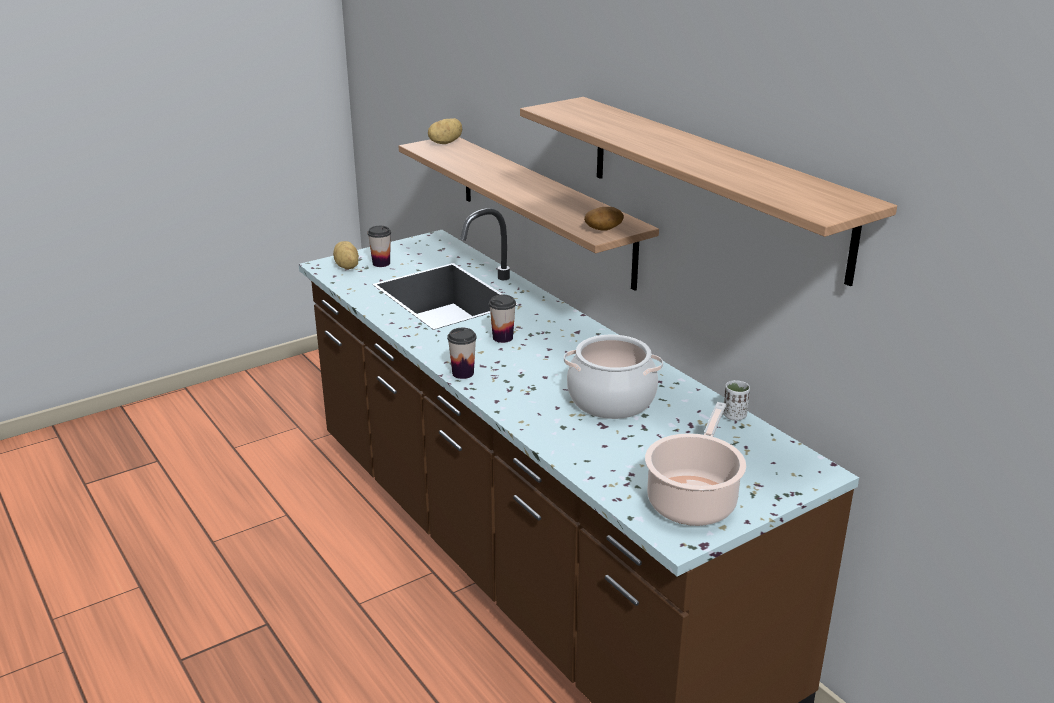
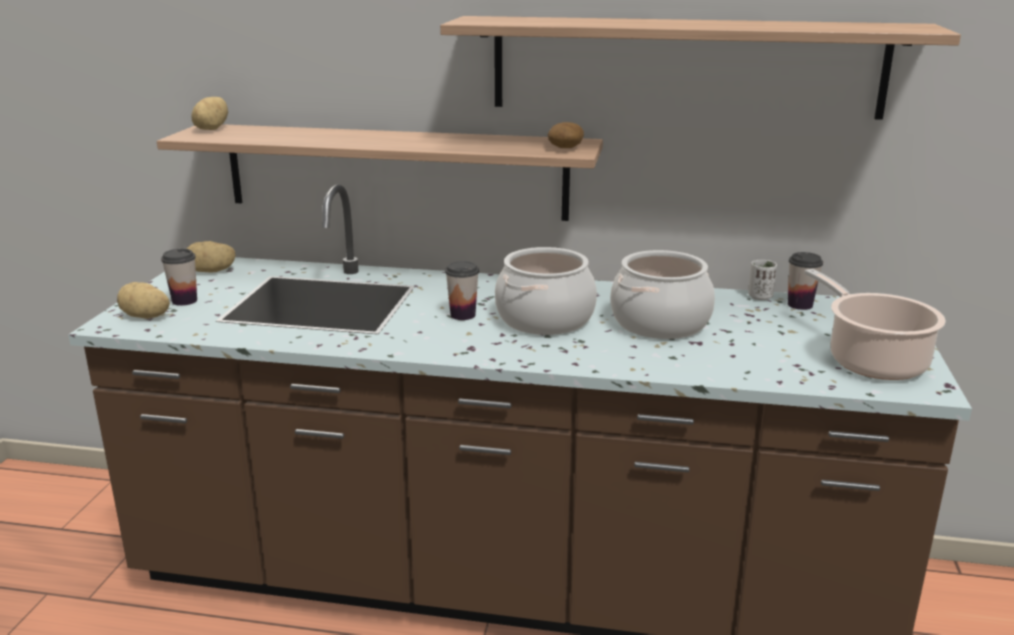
camera: 45 degrees left, 5 degrees down
(429, 247) = (211, 271): none -> potato
(463, 373) = (494, 356): cup -> cup (800, 305)
(544, 363) = (545, 319): none -> cooking pot

